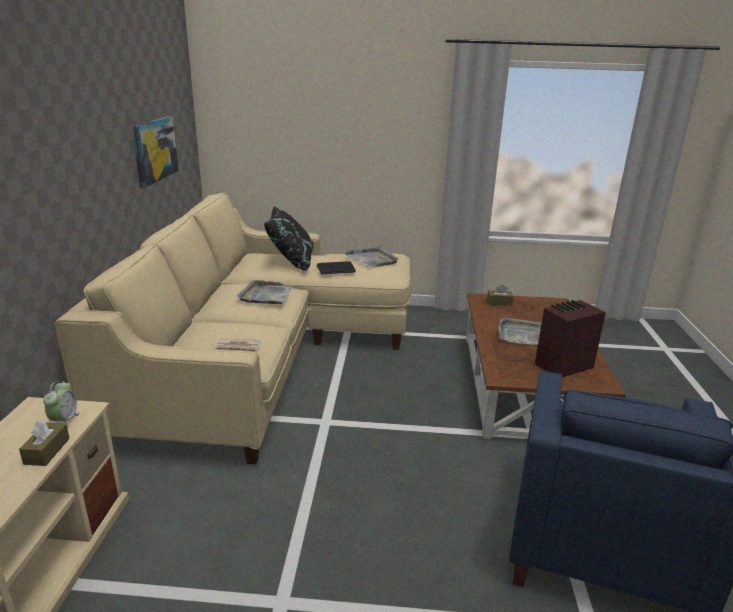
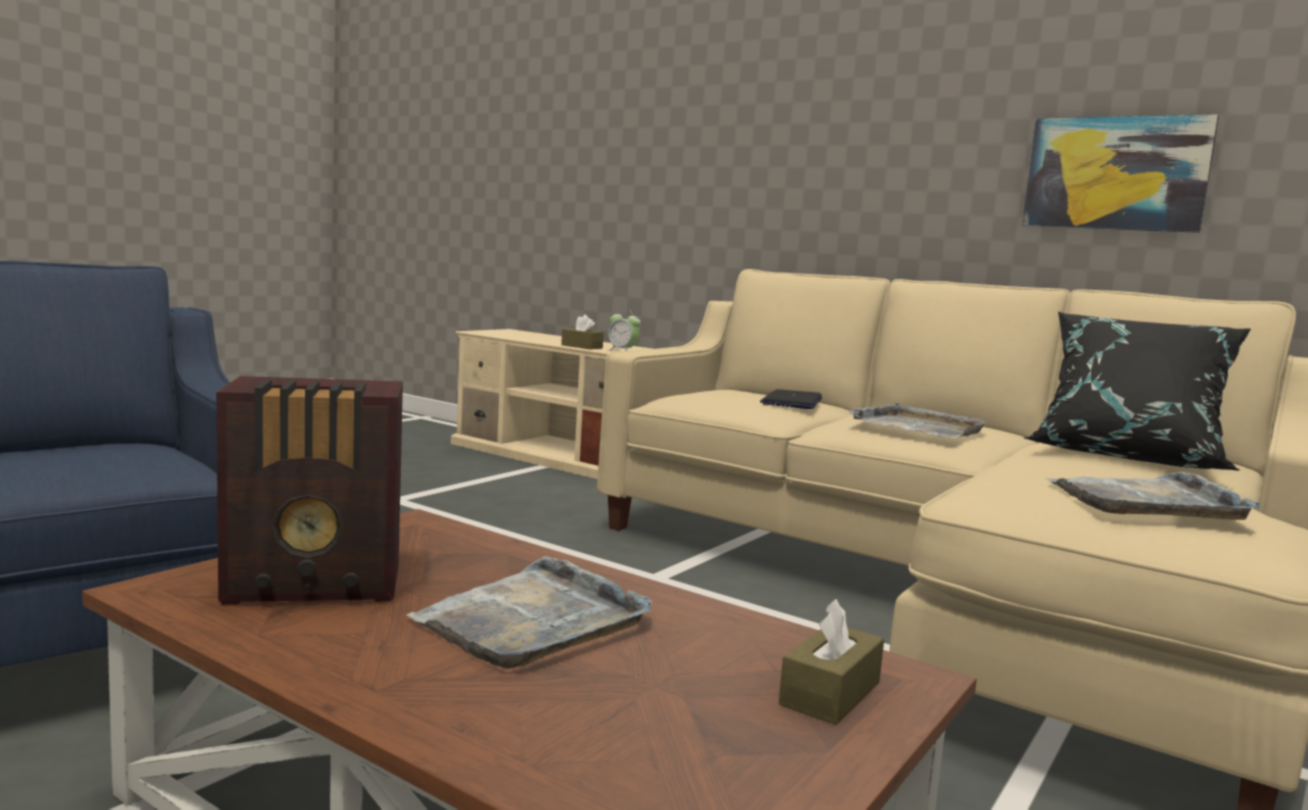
camera: 120 degrees right, 15 degrees down
(239, 348) = (715, 396): newspaper -> none
(335, 269) = (1050, 464): laptop -> laptop (792, 402)
(562, 366) = (318, 586): radio -> radio turned 75 degrees clockwise

